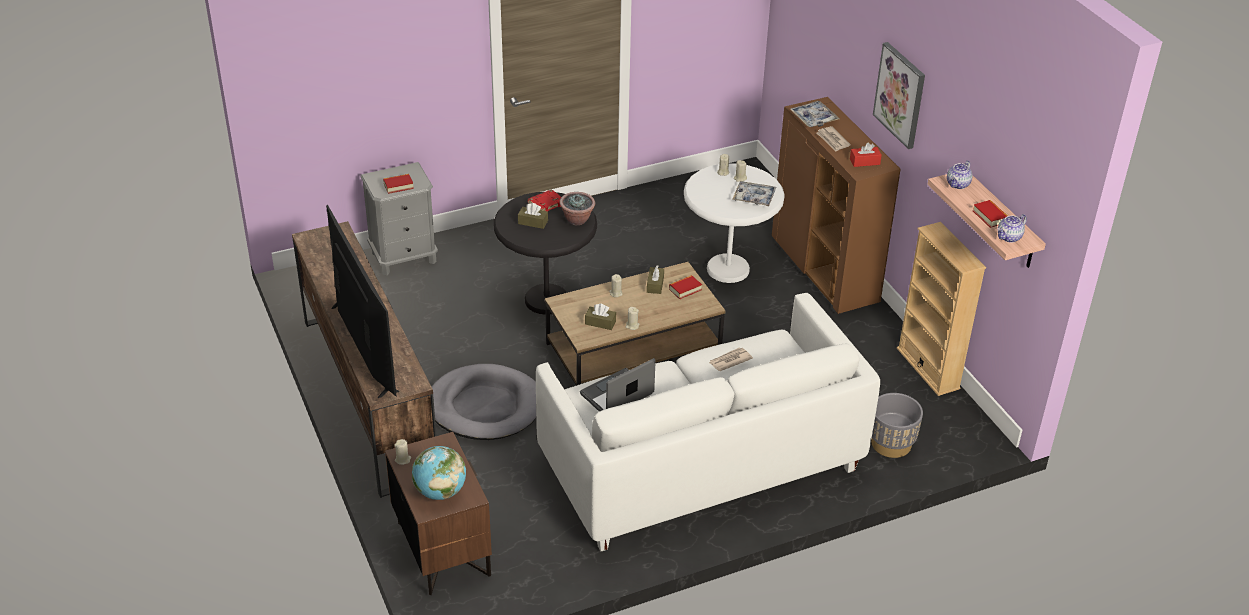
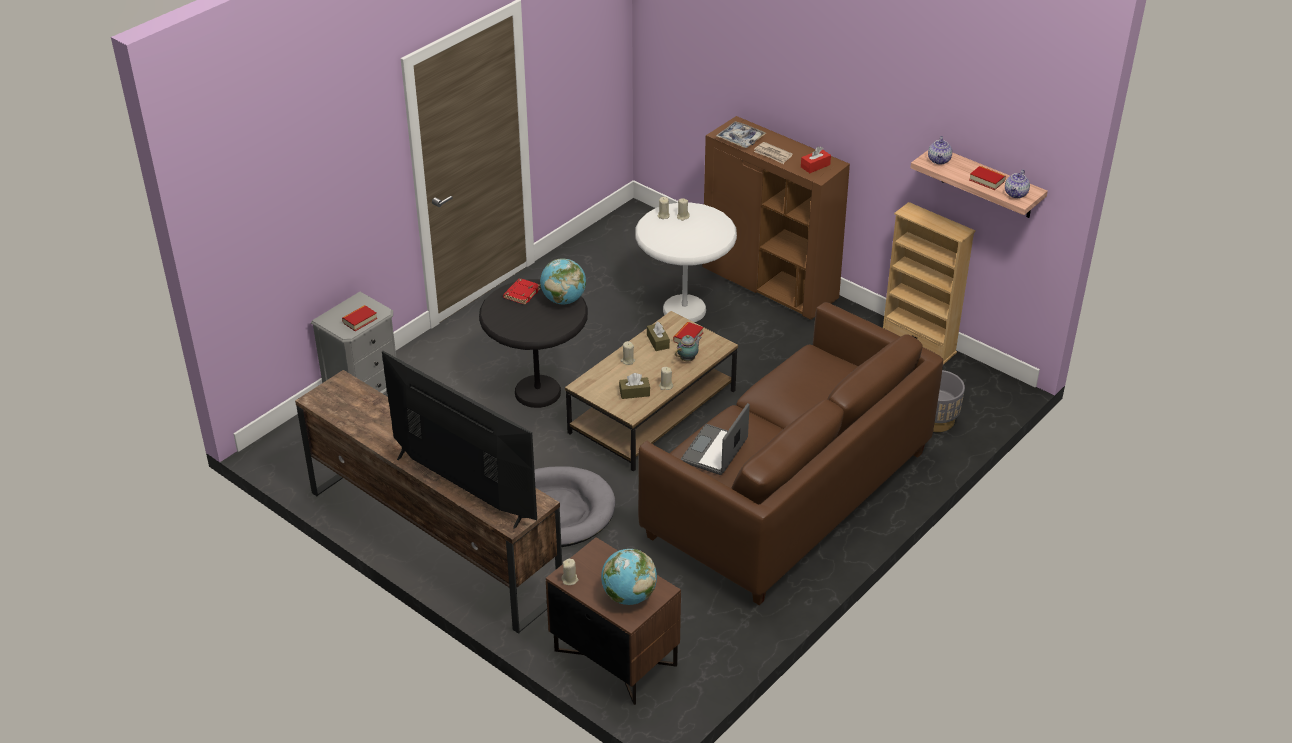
camera: 25 degrees left, 0 degrees up
(533, 222) = (523, 315): brown tissue box -> none
(577, 219) = (563, 300): potted plant -> globe
(670, 308) = (688, 359): none -> teapot
(700, 463) = (788, 494): white sofa -> brown sofa
(729, 361) = (790, 387): newspaper -> none
(754, 198) = (709, 231): tray -> none
(900, 95) = (835, 93): picture -> none

